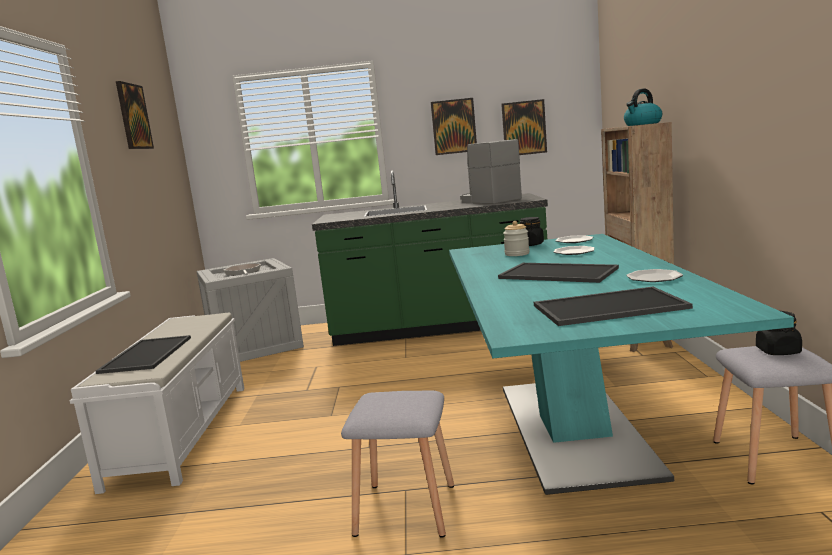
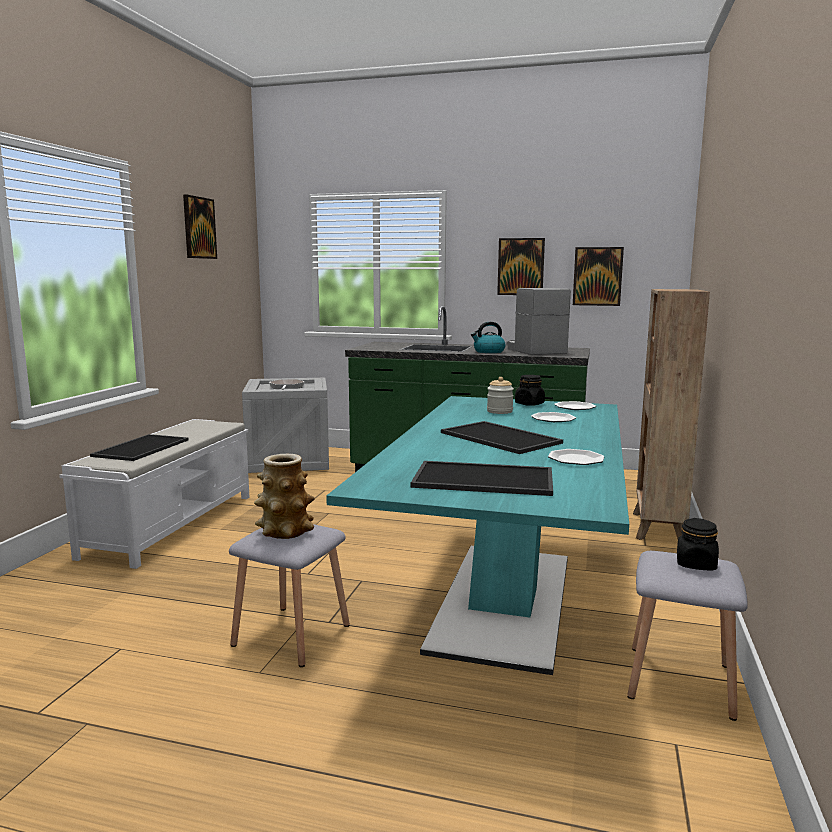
camera: 15 degrees right, 0 degrees up
(390, 402) = (285, 531): none -> vase
(642, 124) = (682, 290): kettle -> kettle (488, 352)

